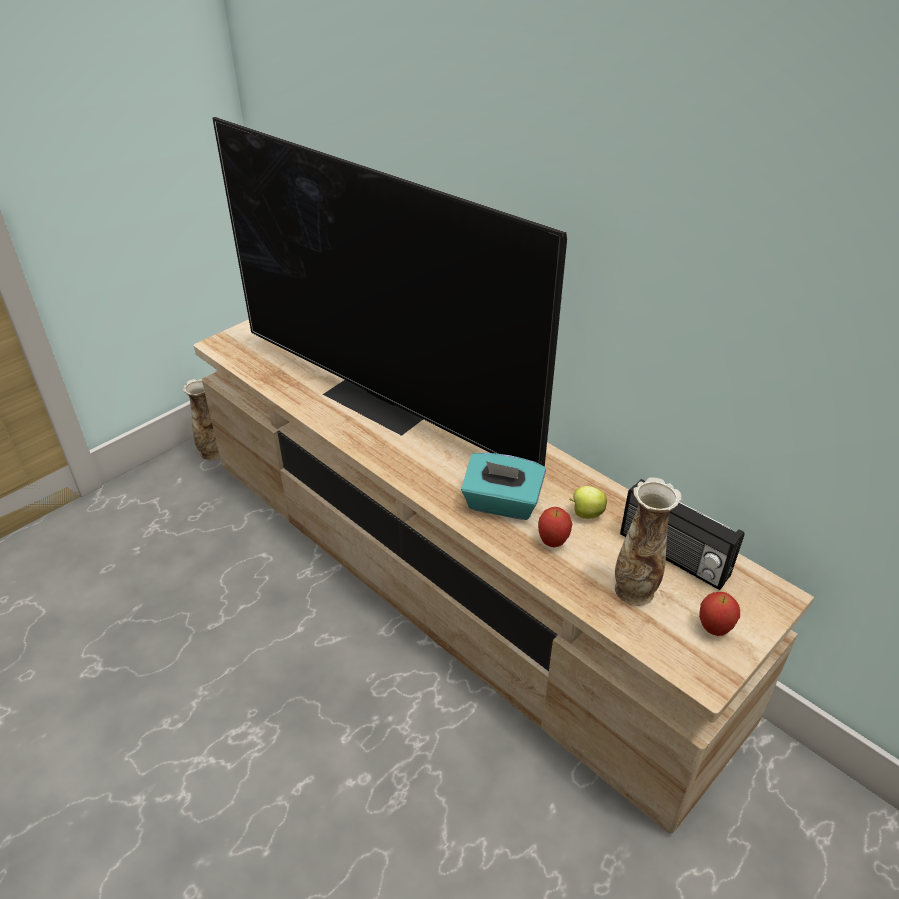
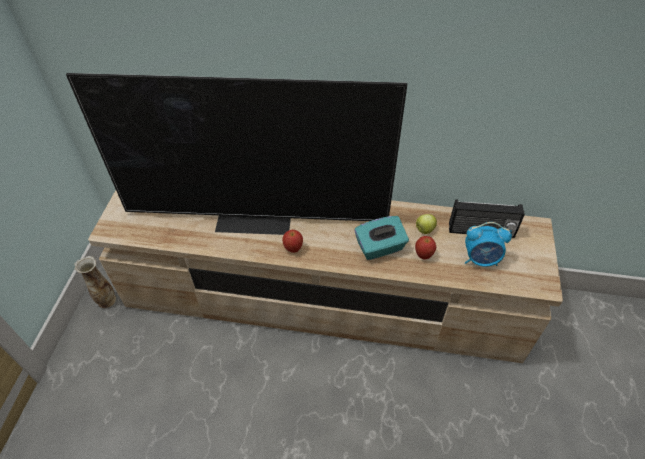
camera: 35 degrees left, 10 degrees up
(635, 590) = (481, 259): vase -> alarm clock
(714, 628) = (528, 259): apple -> apple (293, 249)

